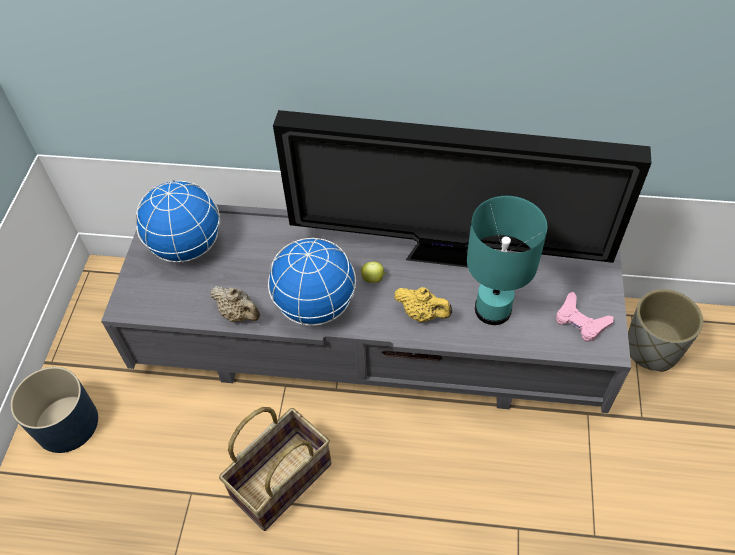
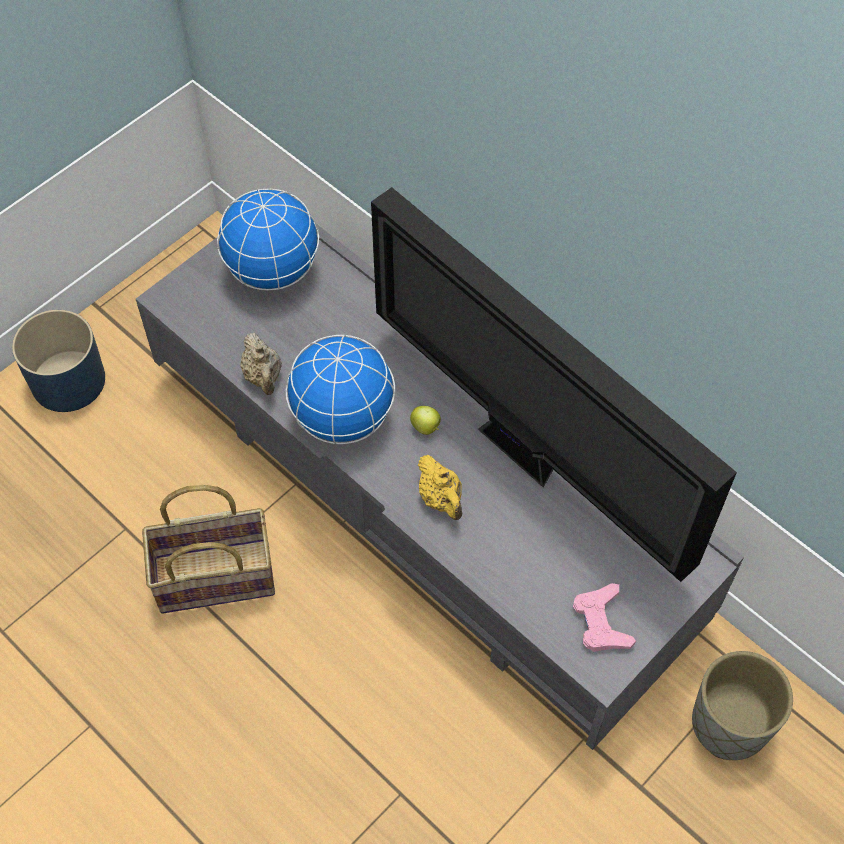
camera: 35 degrees right, 5 degrees up
(493, 309) = (520, 545): turquoise table lamp -> none

